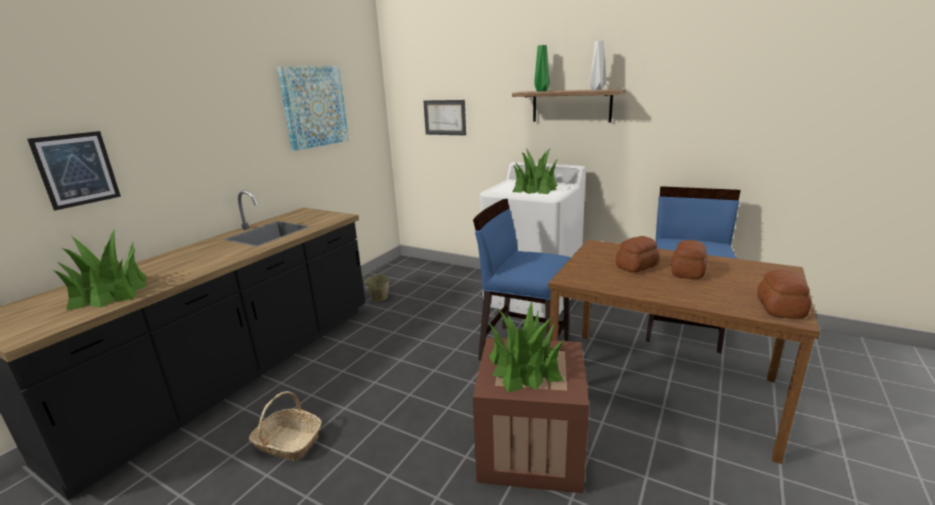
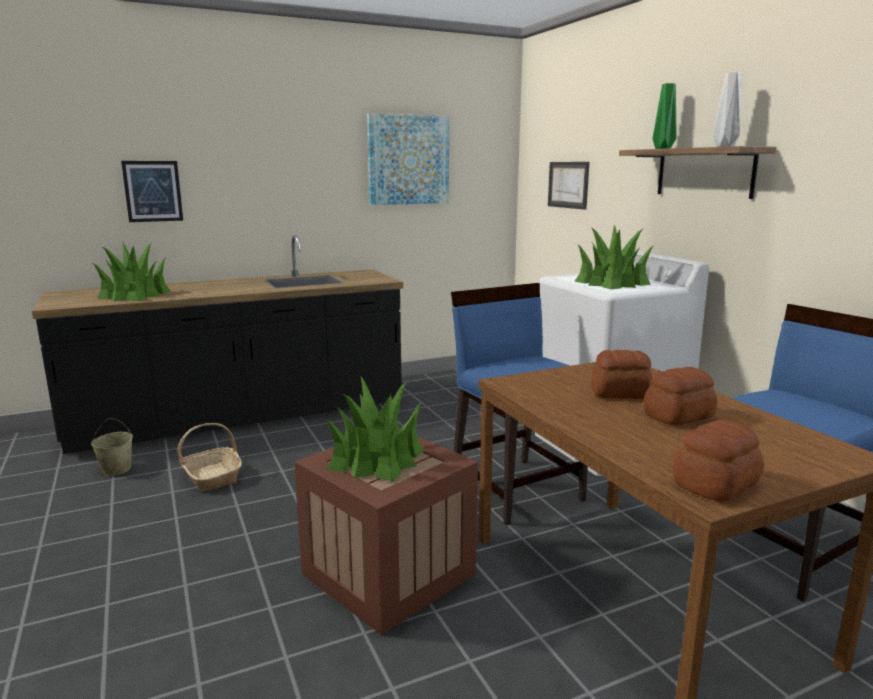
camera: 35 degrees right, 5 degrees down
(379, 297) = (433, 393): beige bucket -> beige bucket (116, 469)

